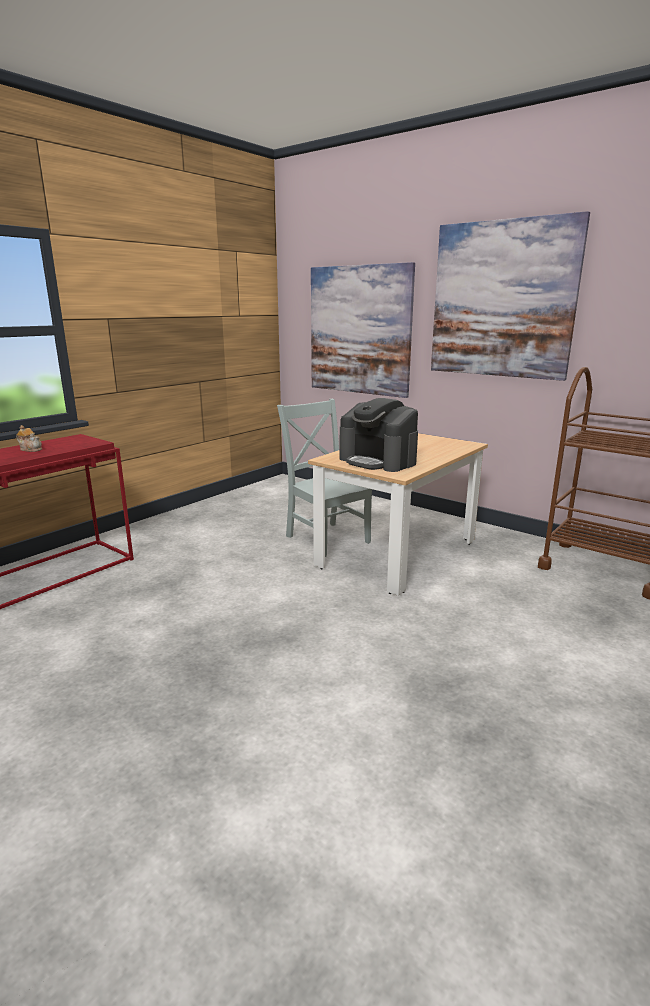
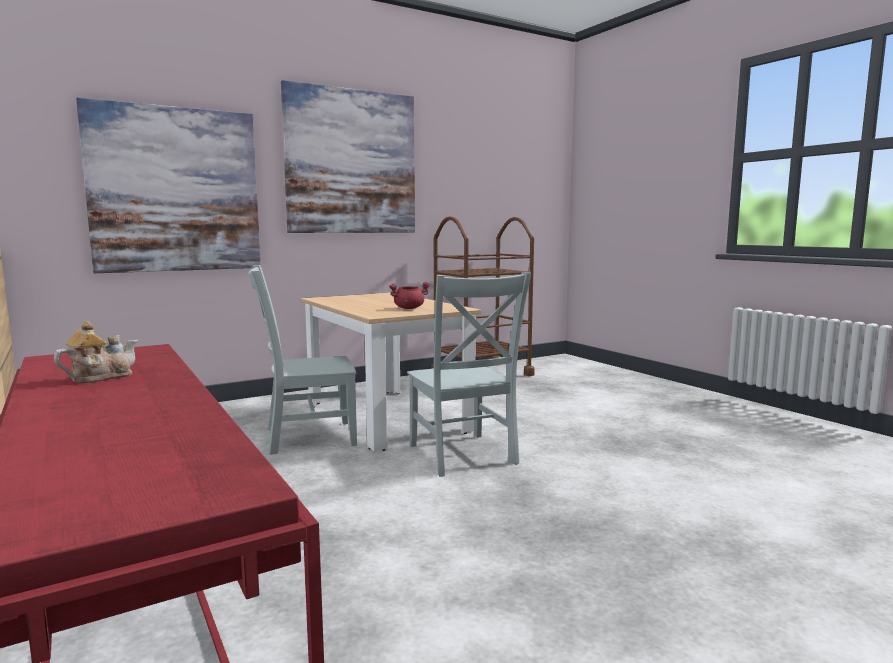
camera: 70 degrees left, 10 degrees down
(332, 602) = (463, 456): none -> grey chair
(378, 461) = (409, 308): coffee machine -> red cooking pot

